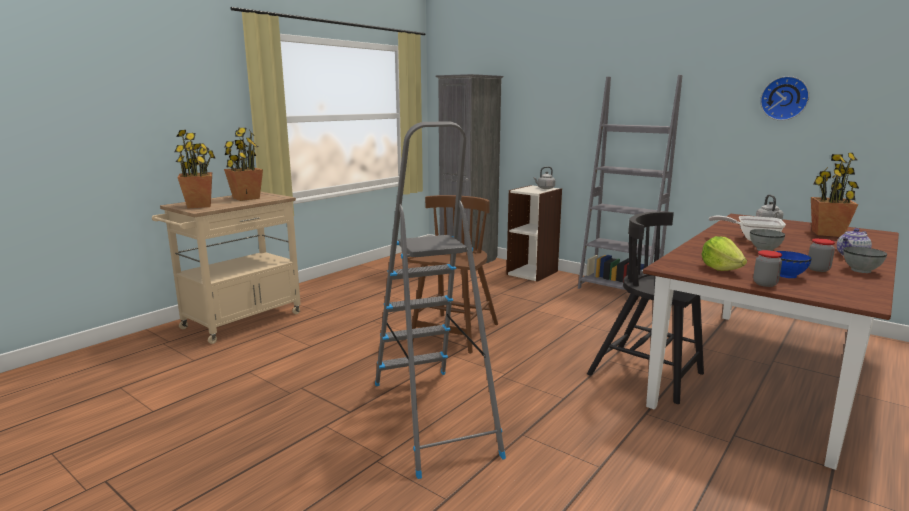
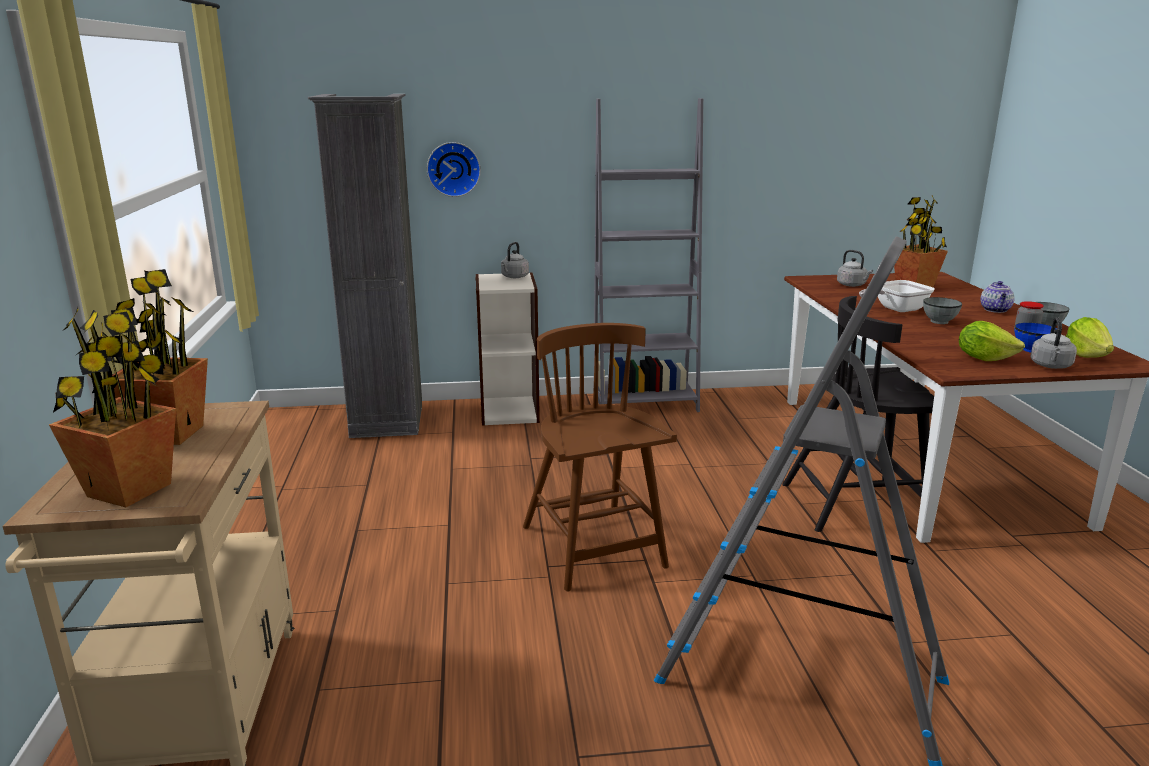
camera: 45 degrees left, 5 degrees up
(765, 284) = (1051, 366): jar -> grey kettle
(784, 98) = (817, 129): wall clock -> wall clock (453, 169)
(830, 288) = (1086, 355): none -> lettuce

